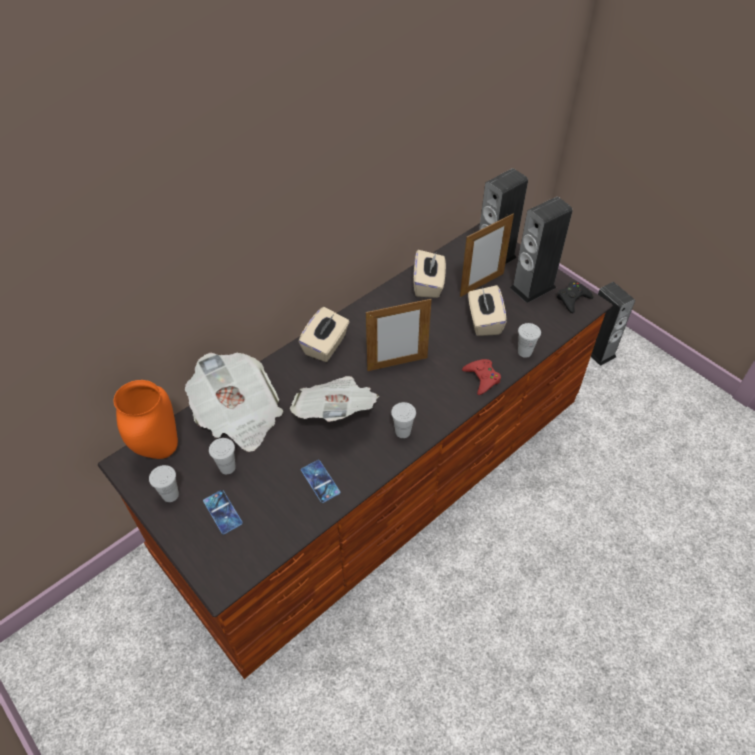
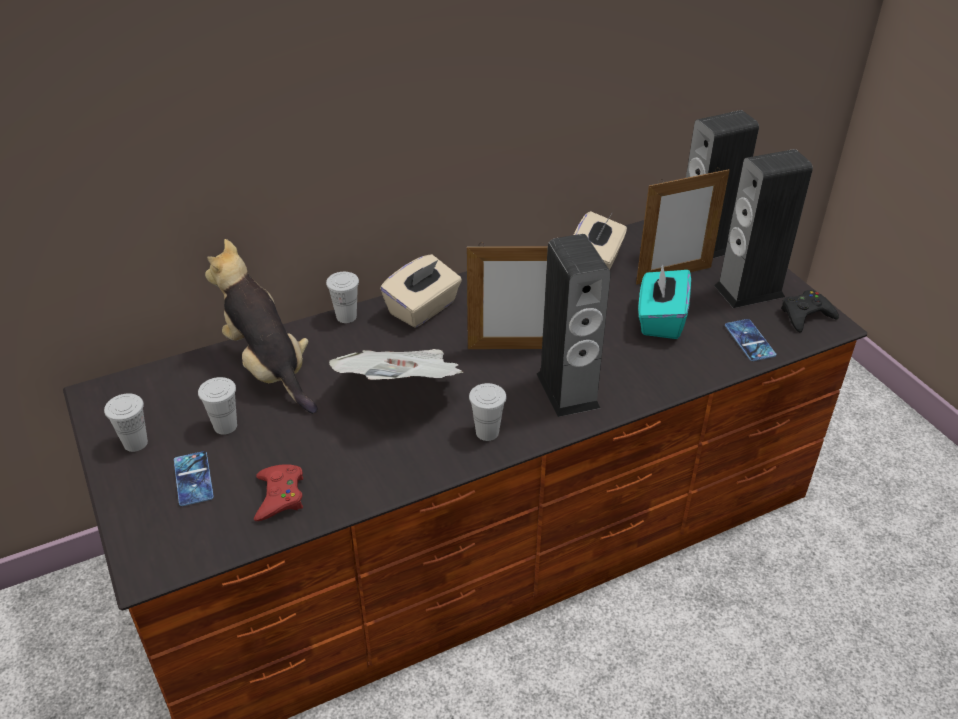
camera: 15 degrees right, 10 degrees down
(159, 450) = (147, 387): orange vase -> none
(239, 415) = (269, 368): newspaper -> plush toy
(320, 481) = (343, 470): phone -> phone (749, 340)
(482, 378) = (631, 388): red game controller -> red game controller (279, 496)
(484, 321) = (660, 320): beige tissue box -> turquoise tissue box
(524, 352) = (708, 367): white cup -> white cup (346, 316)
(597, 351) = (861, 436): speaker -> speaker (567, 390)

